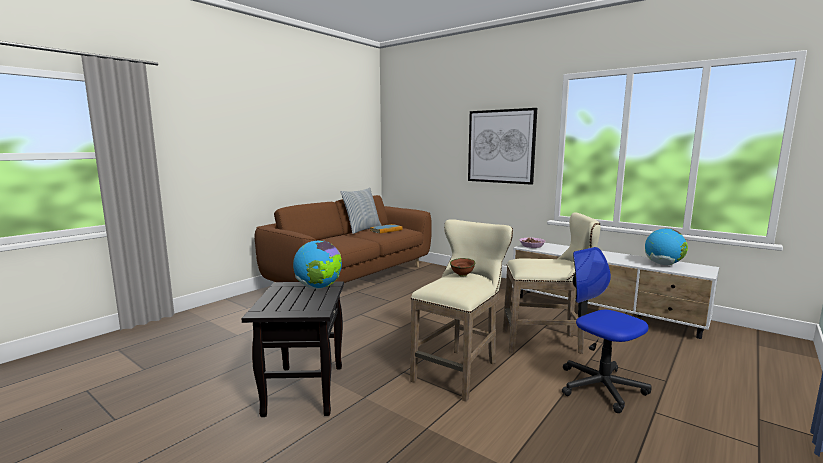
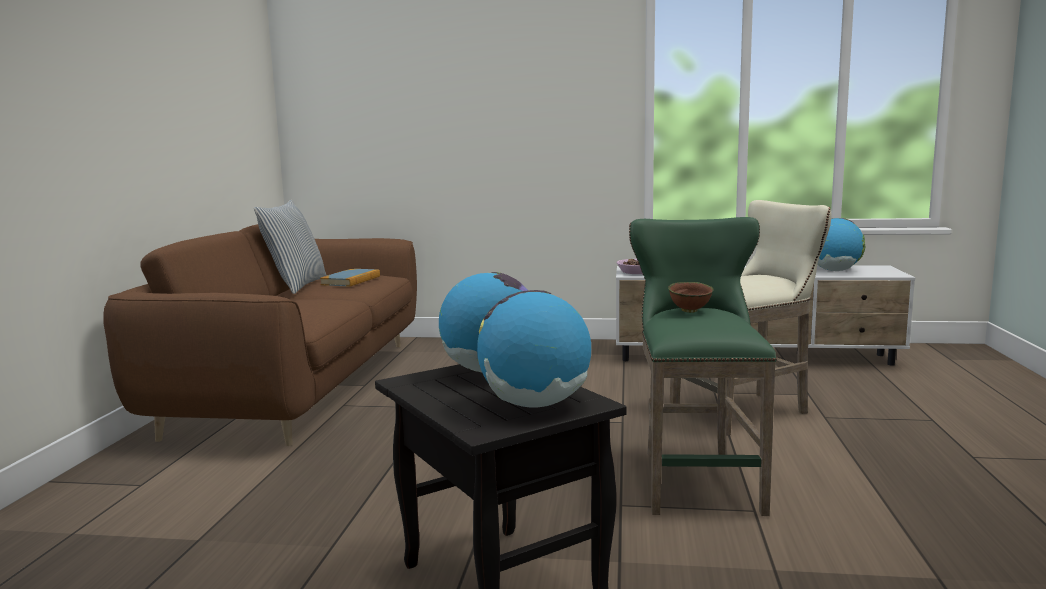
camera: 30 degrees left, 0 degrees up
(298, 307) = (535, 404): none -> globe
(460, 370) = (696, 477): beige stool -> green stool
(501, 146) = (542, 111): picture -> none
(600, 386) = (884, 446): office chair -> none

